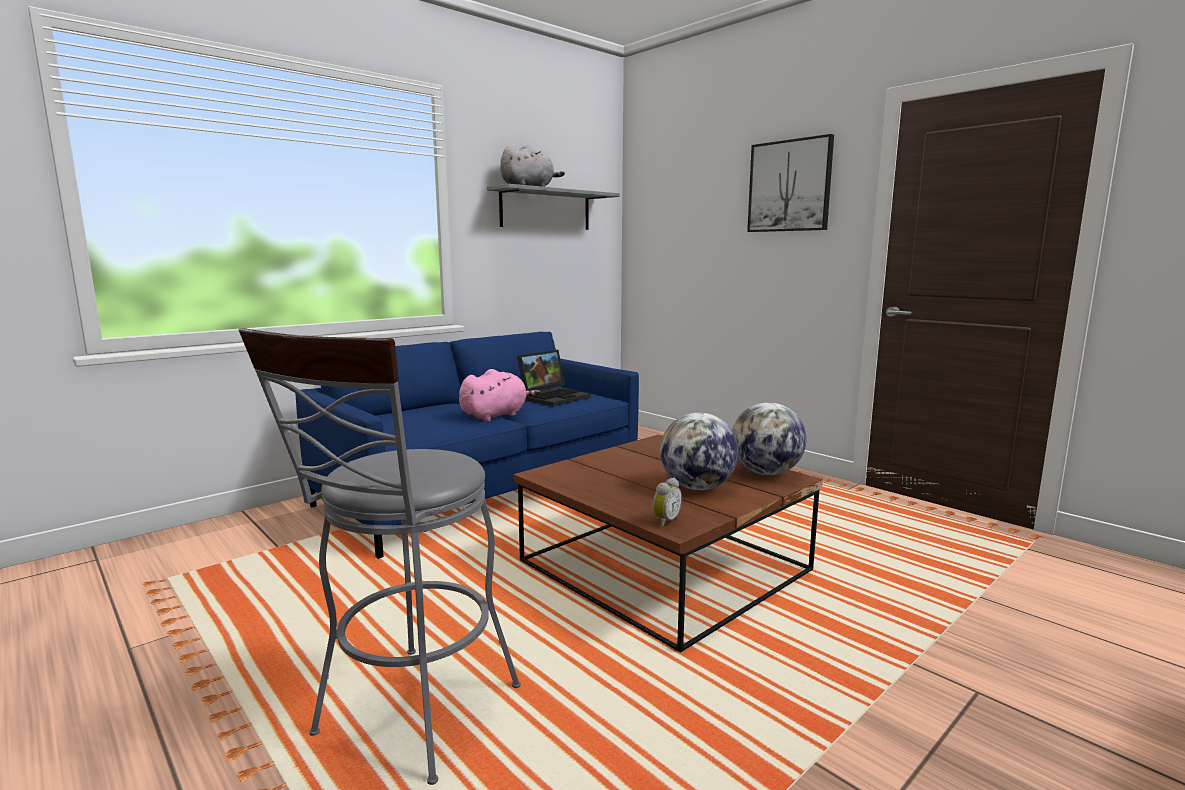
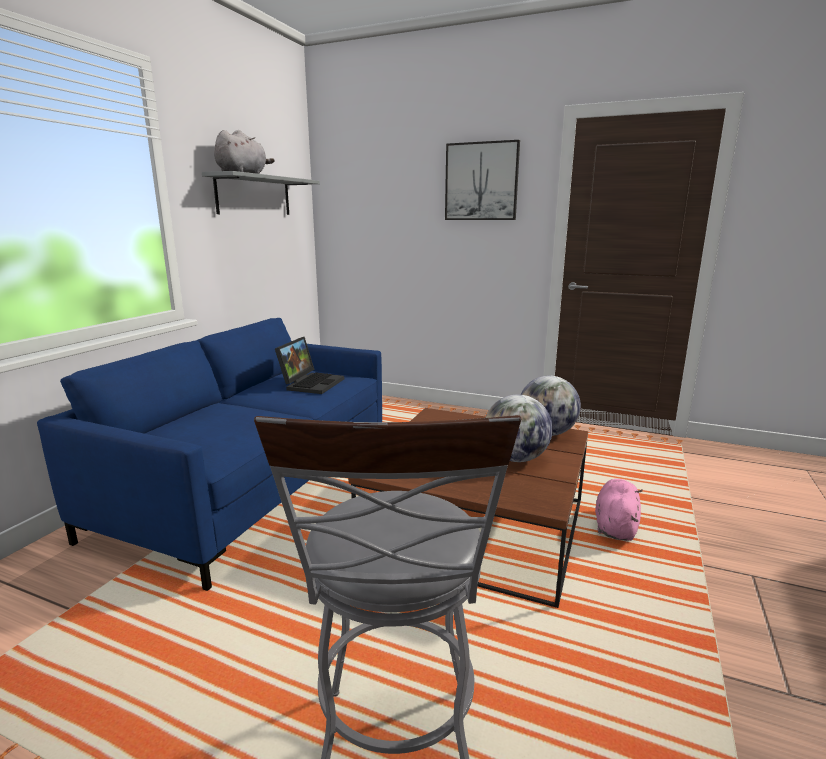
camera: 25 degrees left, 5 degrees up
(496, 416) = (278, 413): pink plush toy -> pink plush toy (615, 526)
(665, 521) = (531, 500): alarm clock -> none

